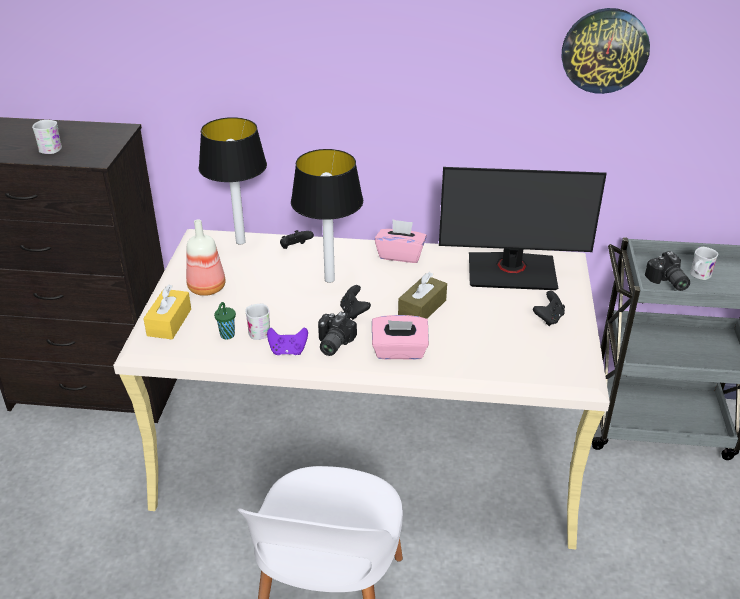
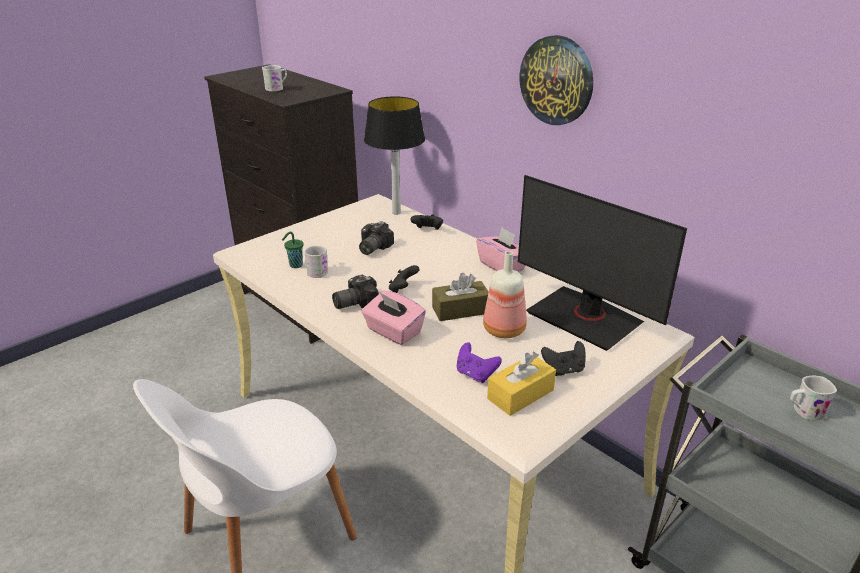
camera: 40 degrees right, 5 degrees down
(169, 322) = (275, 242): yellow tissue box -> yellow tissue box (520, 394)
(206, 287) = (330, 231): bottle -> bottle (504, 329)
(288, 351) = (317, 293): purple game controller -> purple game controller (475, 374)
(329, 279) = (420, 260): table lamp -> none
(604, 50) = (743, 85): wall clock -> wall clock (557, 80)
(667, 282) = (750, 399): camera -> camera (371, 248)

